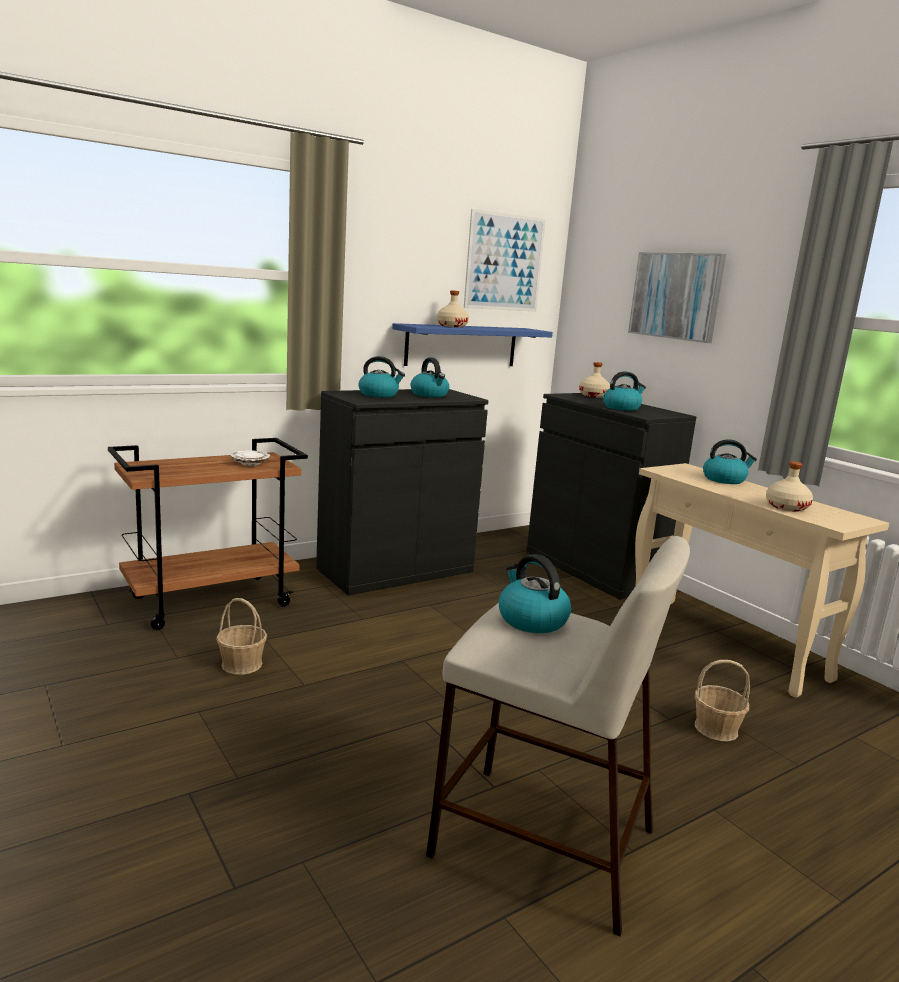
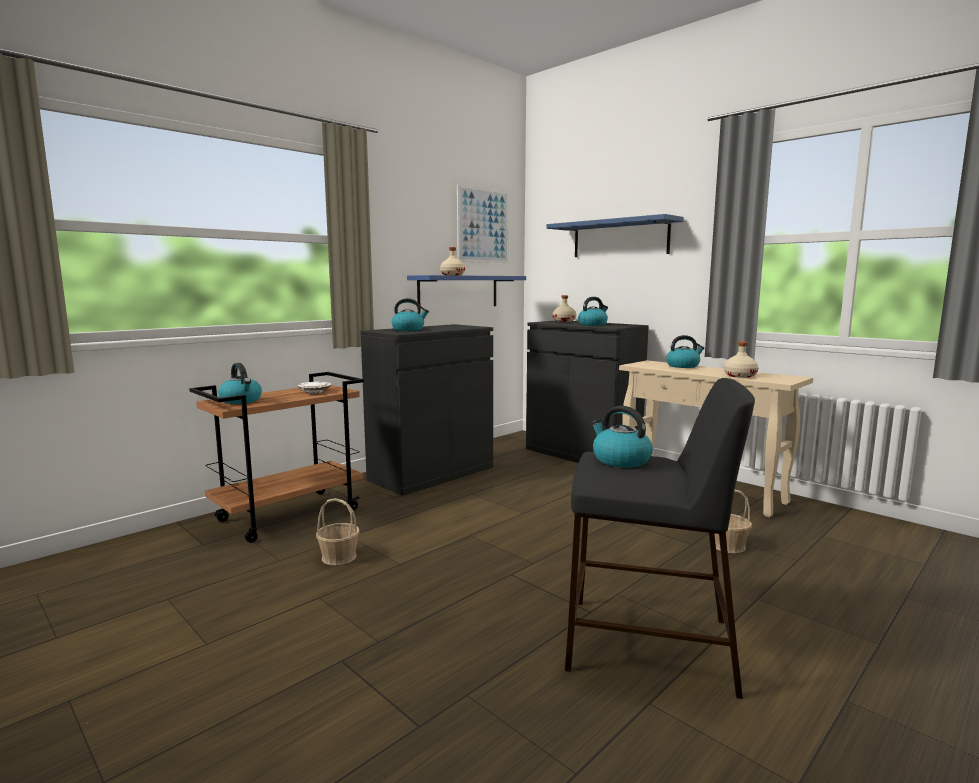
camera: 10 degrees left, 5 degrees down
(430, 395) = (447, 327): kettle -> kettle (241, 401)
(540, 841) = (646, 644): beige stool -> black stool
(676, 296) = (620, 238): picture -> blue shelf

